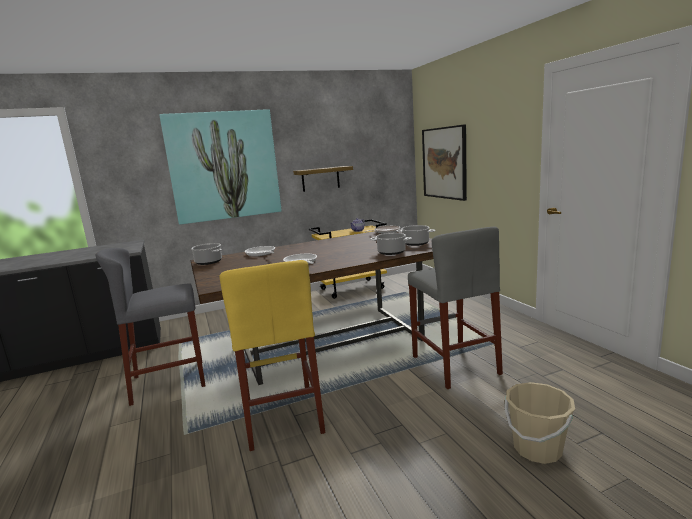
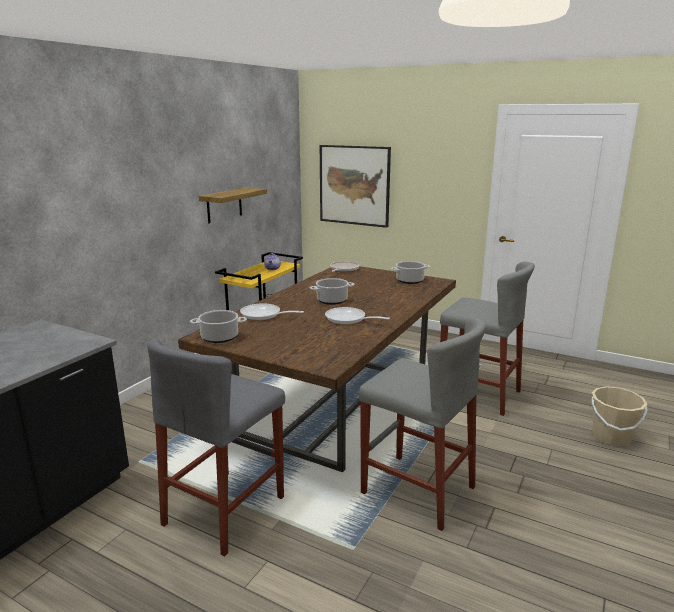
camera: 40 degrees left, 5 degrees up
(224, 166) = (124, 192): picture -> none
(282, 416) = (417, 490): yellow stool -> grey stool
(391, 252) = (411, 294): cooking pot -> cooking pot (331, 301)

